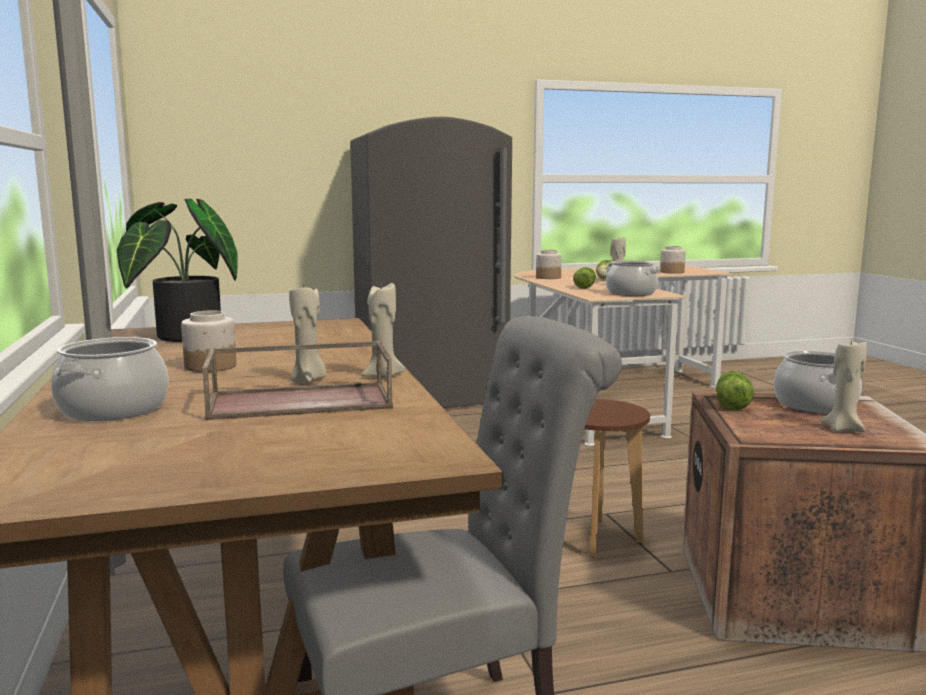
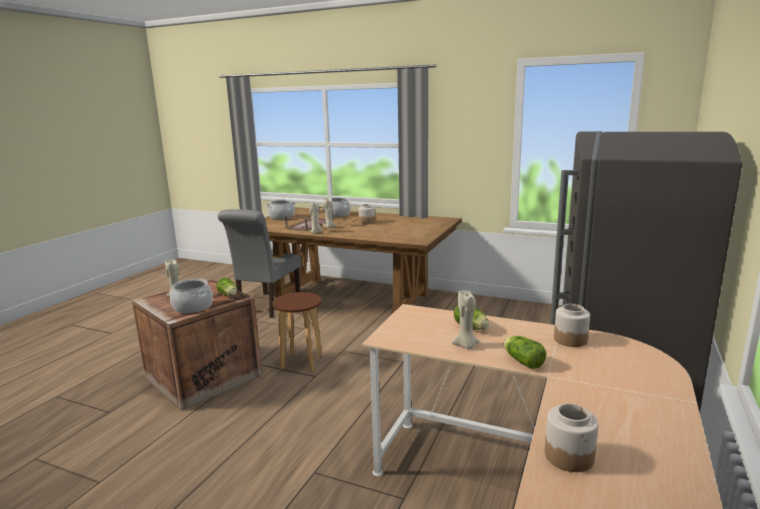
camera: 130 degrees right, 5 degrees up
(181, 337) = (423, 223): potted plant -> none
(631, 293) = (406, 328): cooking pot -> cooking pot (282, 217)

